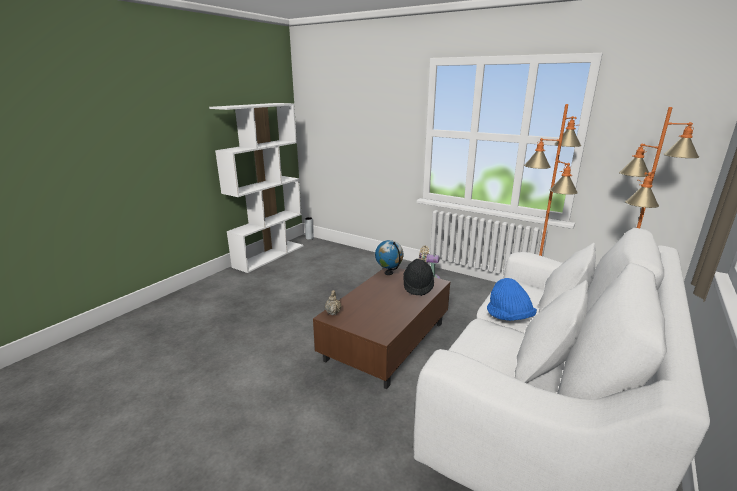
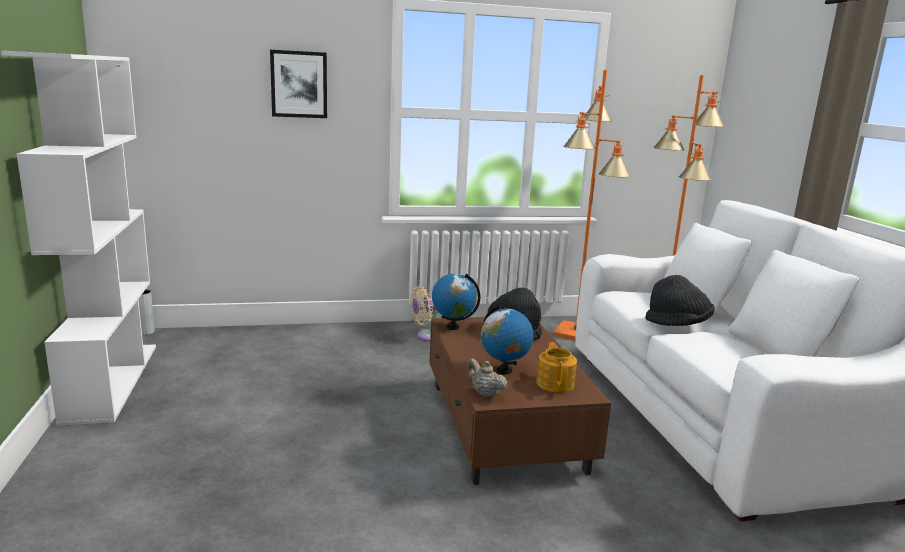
camera: 45 degrees left, 5 degrees down
(366, 305) = (504, 370): none -> globe
(377, 115) = (299, 84): none -> picture
(378, 322) = (555, 383): none -> teapot
(509, 317) = (678, 324): blue hat -> black hat

